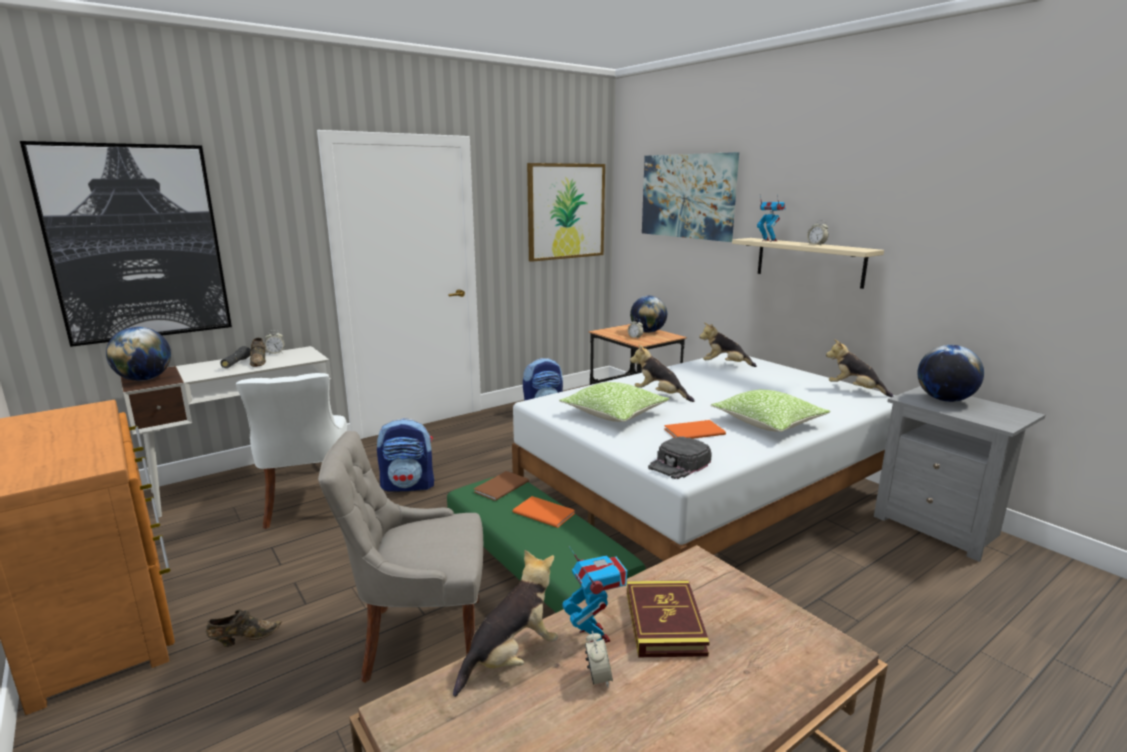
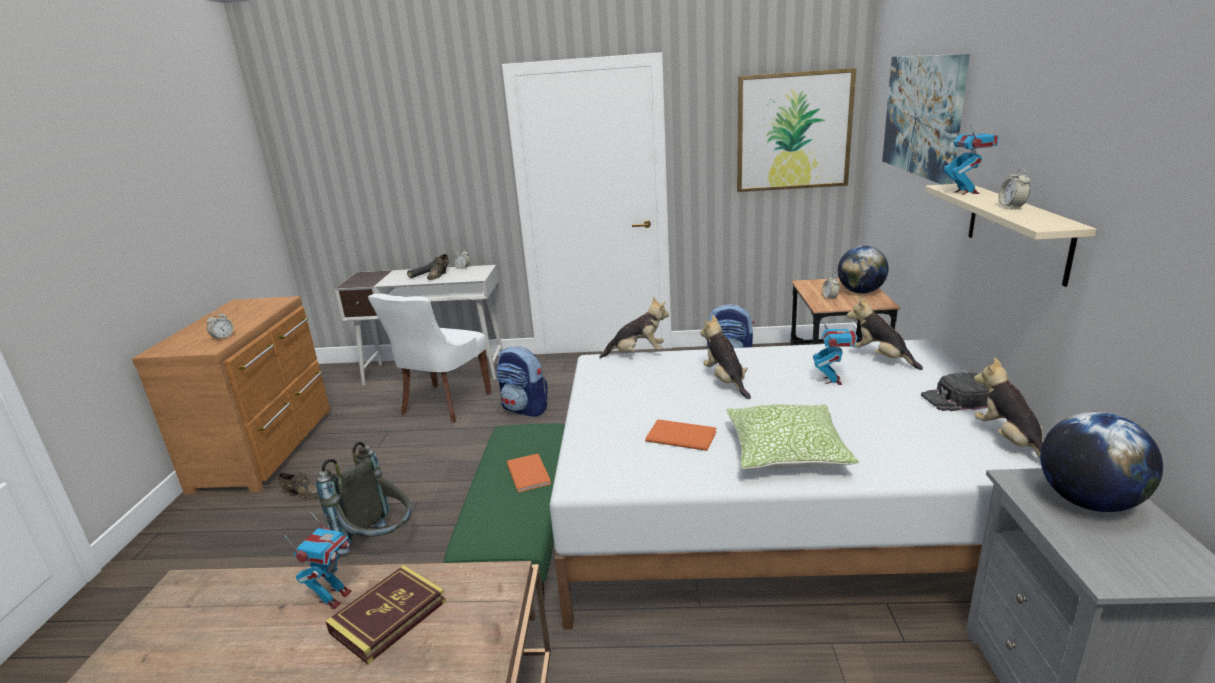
camera: 40 degrees right, 5 degrees up
(136, 243) = (366, 171): picture -> none
(144, 379) = (359, 279): globe -> none
(420, 639) = (380, 544): grey chair -> grey backpack
(499, 487) = (531, 435): brown book -> none
(511, 658) = (270, 584): plush toy -> plush toy (637, 354)
(598, 678) = (284, 632): alarm clock -> alarm clock (223, 338)
(614, 413) = (641, 391): pillow -> none
(679, 464) = (598, 469): black cap -> black cap (958, 399)
(721, 381) = (832, 380): none -> toy robot

